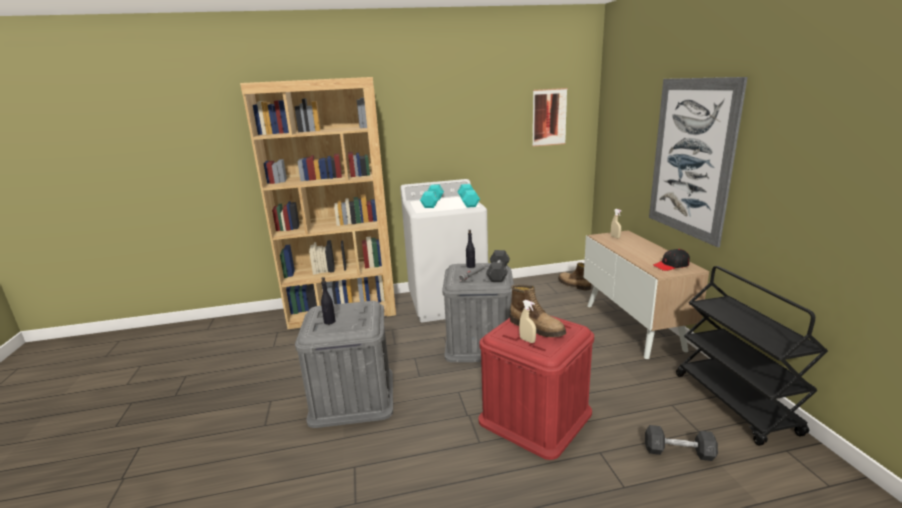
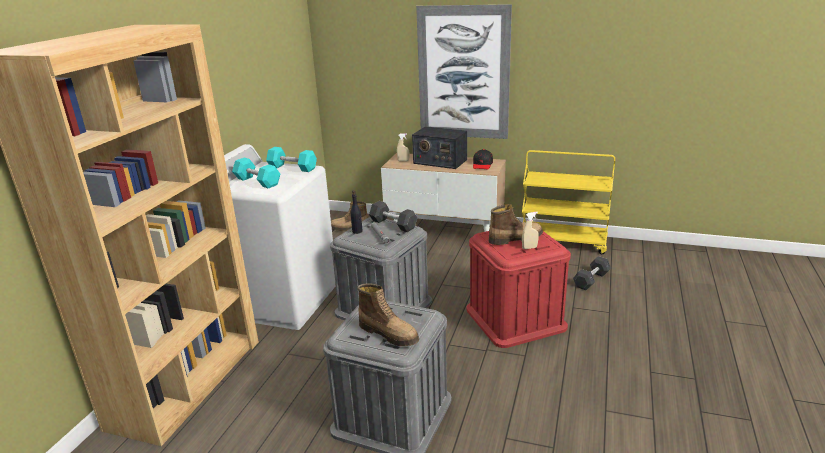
camera: 60 degrees left, 5 degrees up
(329, 322) = (389, 334): black bottle -> boot
(549, 117) = (285, 53): picture -> none
(641, 248) = (439, 161): none -> radio
(735, 403) = (563, 242): black cart -> yellow cart

